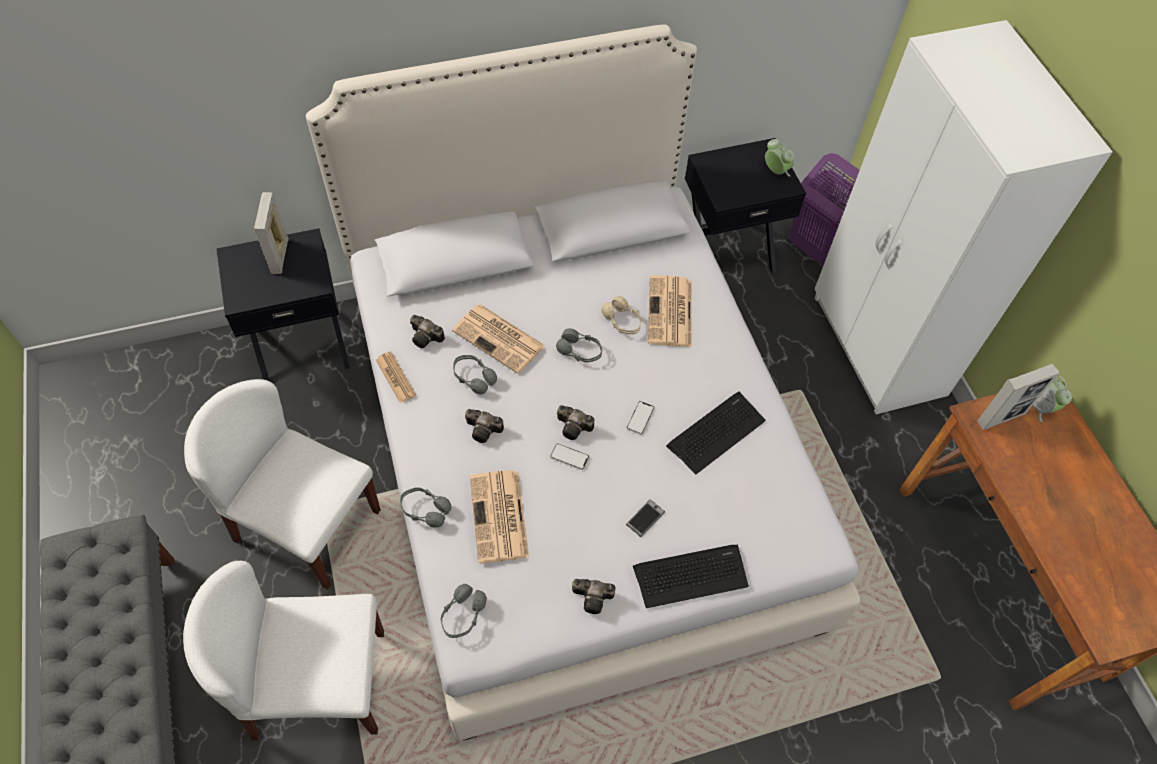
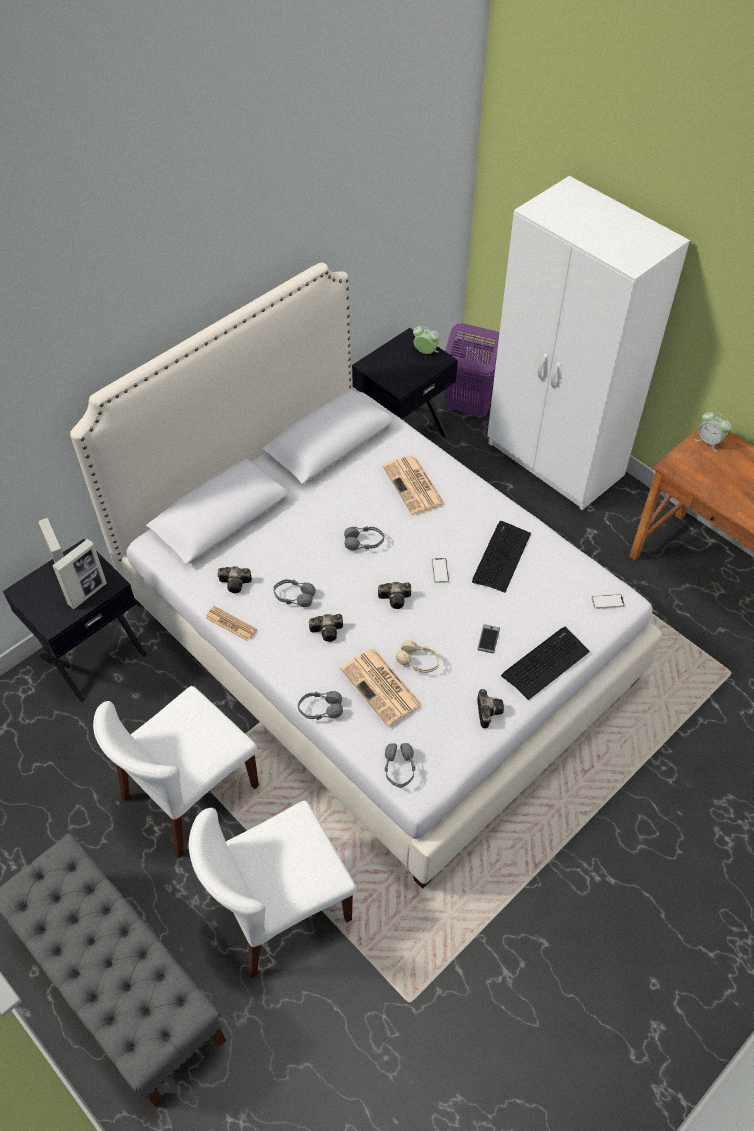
camera: 25 degrees left, 5 degrees down
(306, 525) = (190, 793): white chair -> white chair turned 45 degrees counterclockwise
(500, 339) = (296, 559): newspaper -> none
(569, 457) = (406, 621): phone -> phone (607, 602)
(594, 598) = (487, 710): camera -> camera turned 75 degrees counterclockwise
(622, 321) = (382, 507): beige headphones -> beige headphones (418, 662)
(1001, 417) = (689, 460): picture frame -> picture frame (87, 594)

